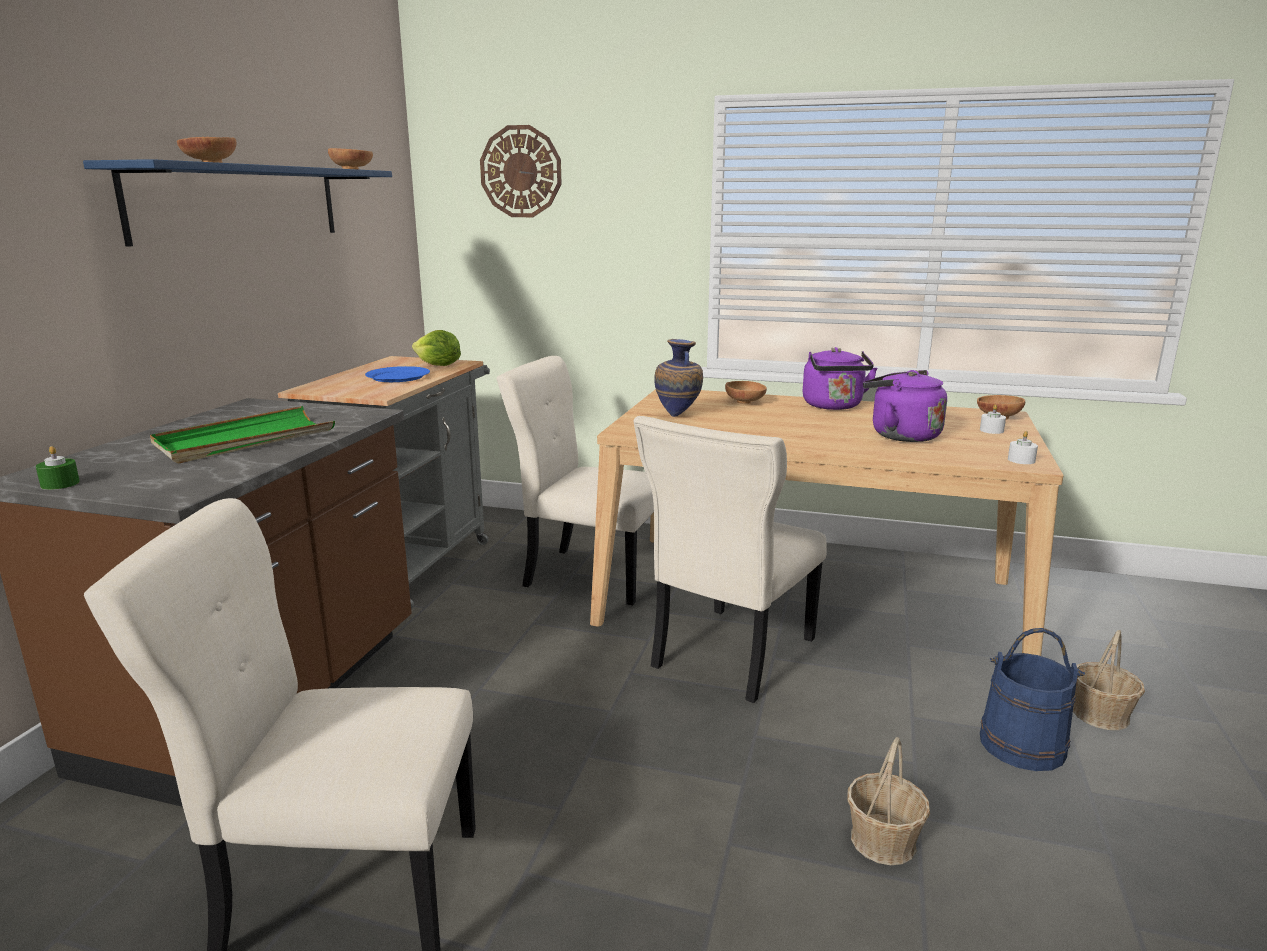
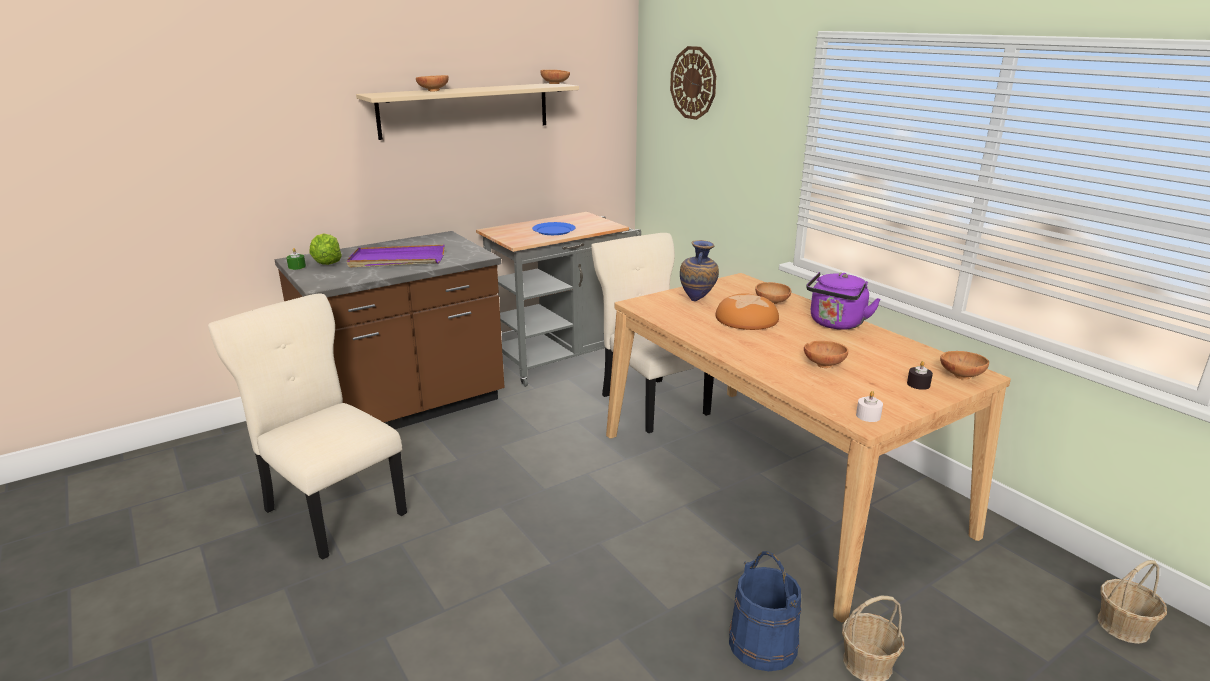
camera: 40 degrees right, 5 degrees up
(240, 203) = (465, 110): blue shelf -> beige shelf
(245, 440) = (397, 260): green tray -> purple tray
(438, 366) = (593, 226): lettuce -> lettuce (327, 263)
(729, 655) = (659, 491): beige chair -> none
(757, 419) = (746, 319): none -> bread
(883, 840) = (577, 635): basket -> basket (1123, 626)
(900, 435) = (824, 364): purple kettle -> brown bowl
(991, 430) = (918, 384): white candle -> black candle

